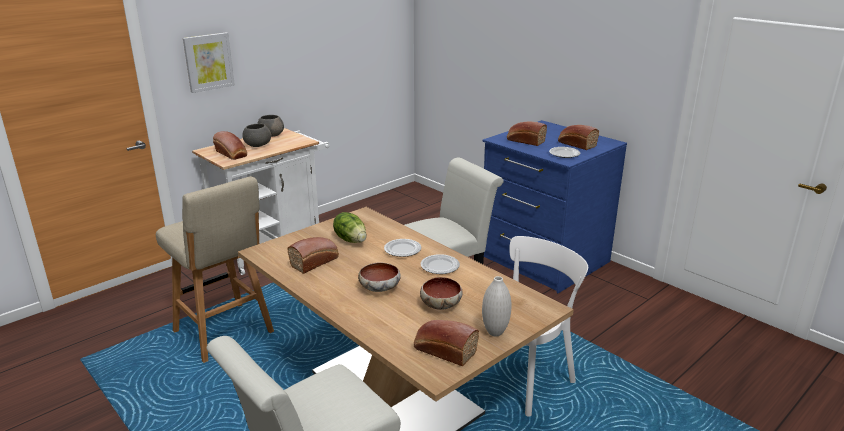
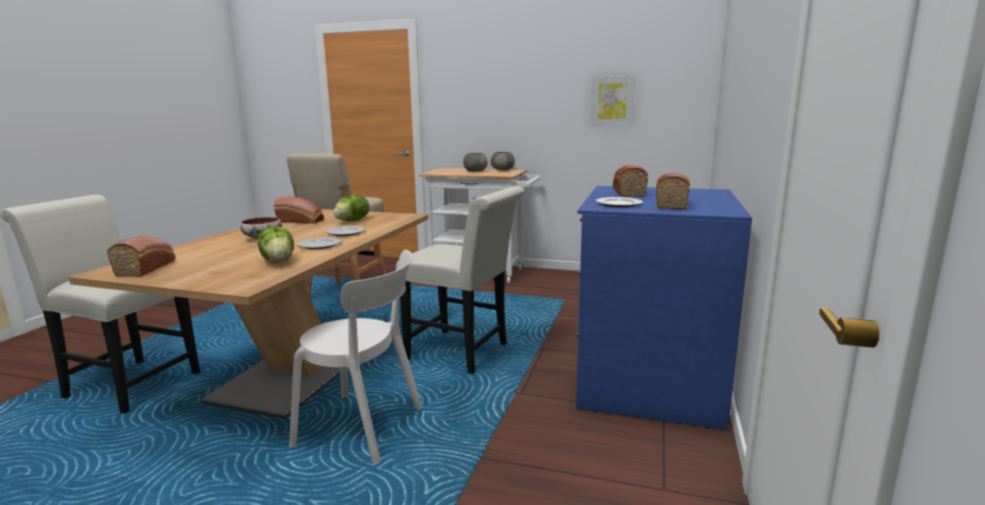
camera: 60 degrees right, 10 degrees down
(208, 62) = (466, 97): picture -> picture (612, 101)
(232, 154) = (446, 171): bread -> none
(440, 304) = (238, 256): bowl -> none
(479, 288) = (279, 261): none -> lettuce
(495, 332) = (184, 277): white vase -> none

